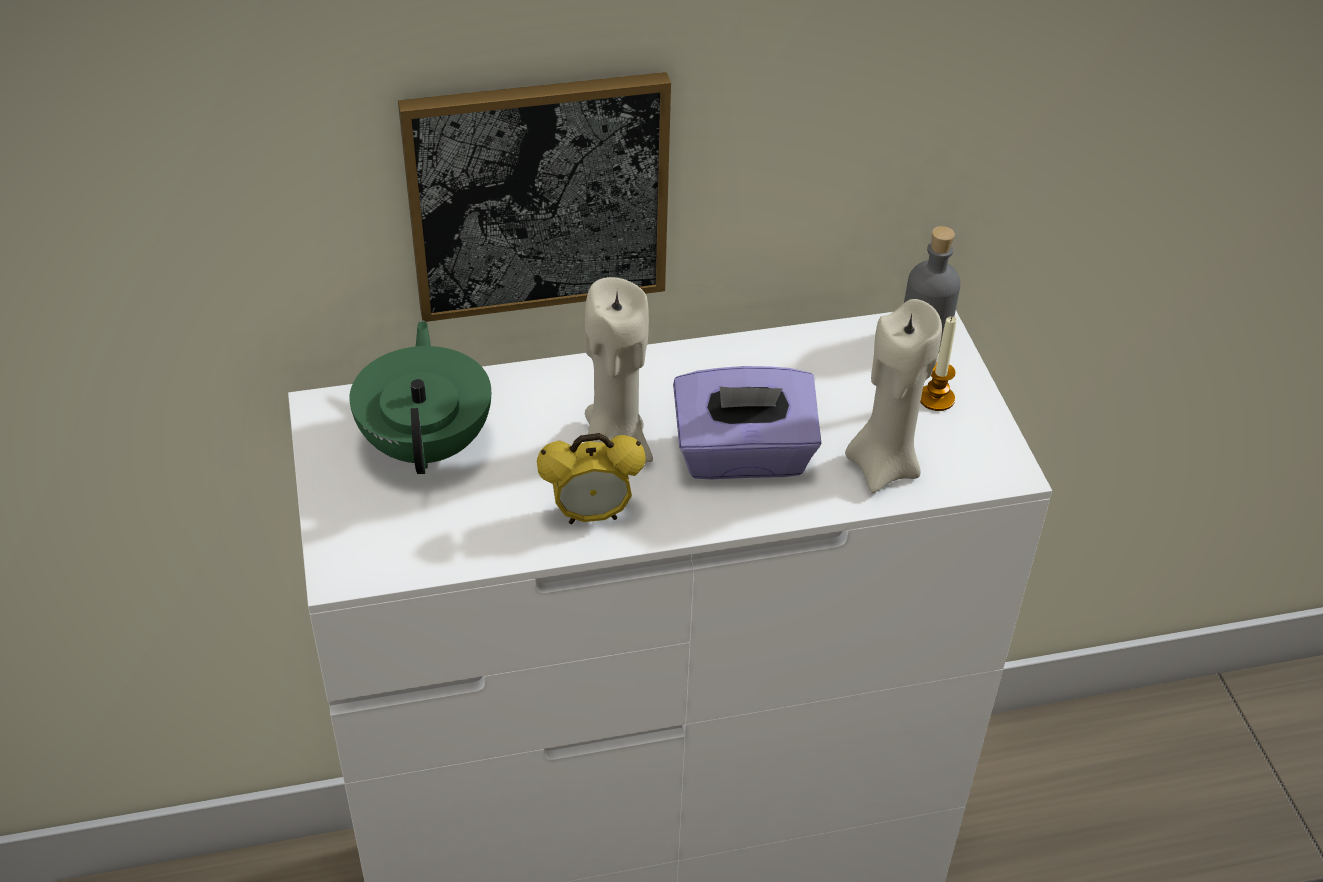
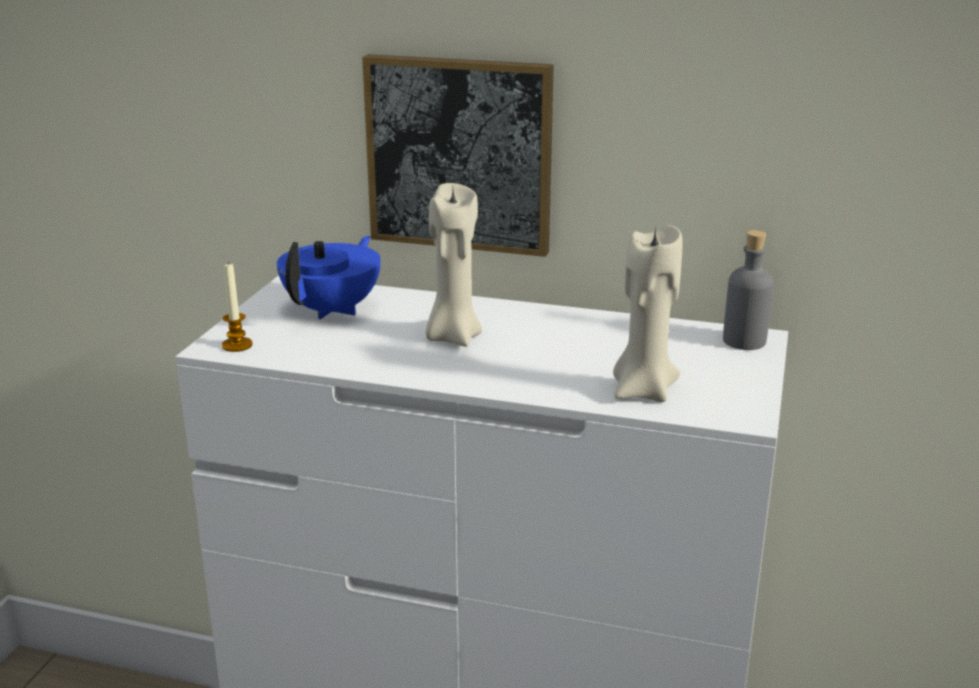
camera: 30 degrees right, 20 degrees down
(428, 443) = (334, 310): green teapot -> blue teapot
(592, 515) = (399, 362): alarm clock -> none
(743, 456) = (539, 362): purple tissue box -> none
(936, 398) = (723, 370): candle -> candle (237, 345)

